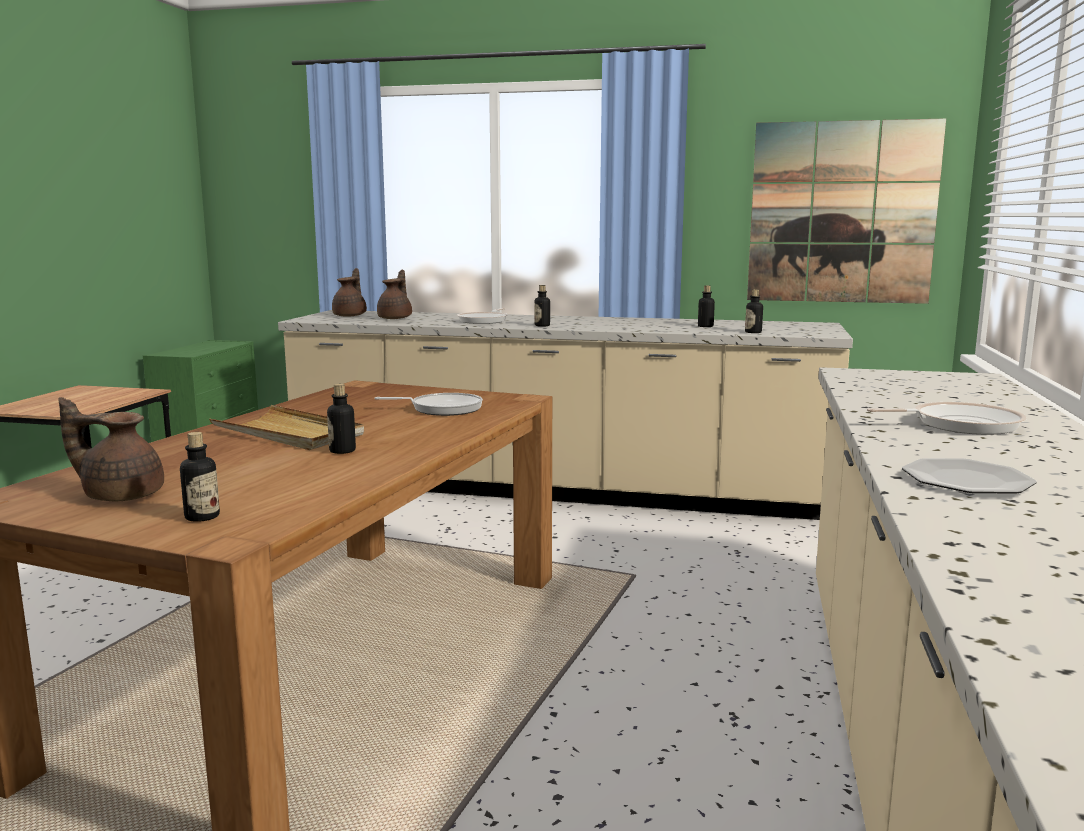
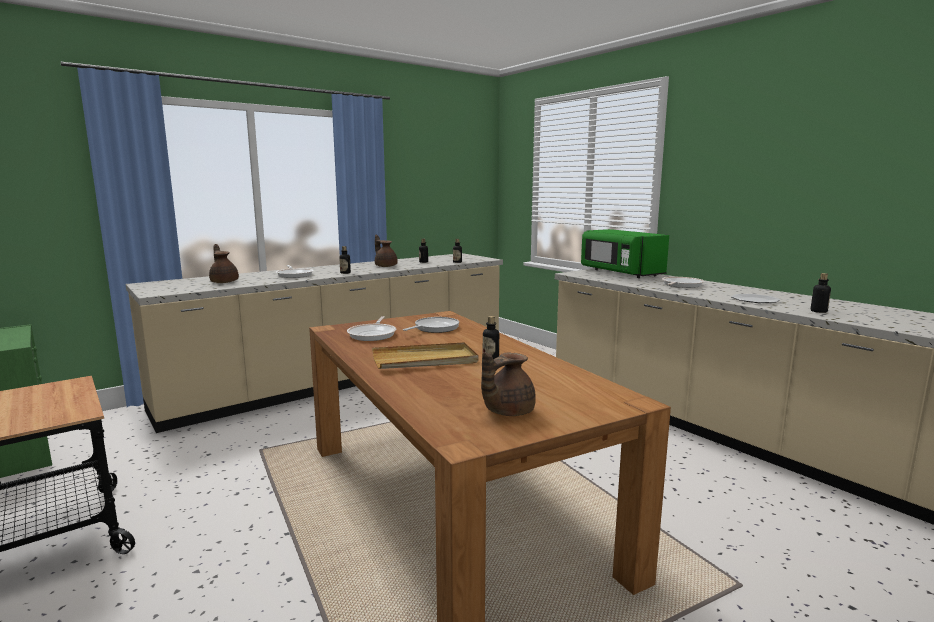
camera: 50 degrees left, 0 degrees up
(202, 517) = (582, 401): bottle -> bottle (818, 311)
(351, 315) = (176, 285): brown teapot -> brown teapot (385, 266)
(365, 399) = (373, 334): none -> frying pan
(842, 213) = (451, 195): picture -> none
(955, 386) = (620, 273): none -> green microwave

